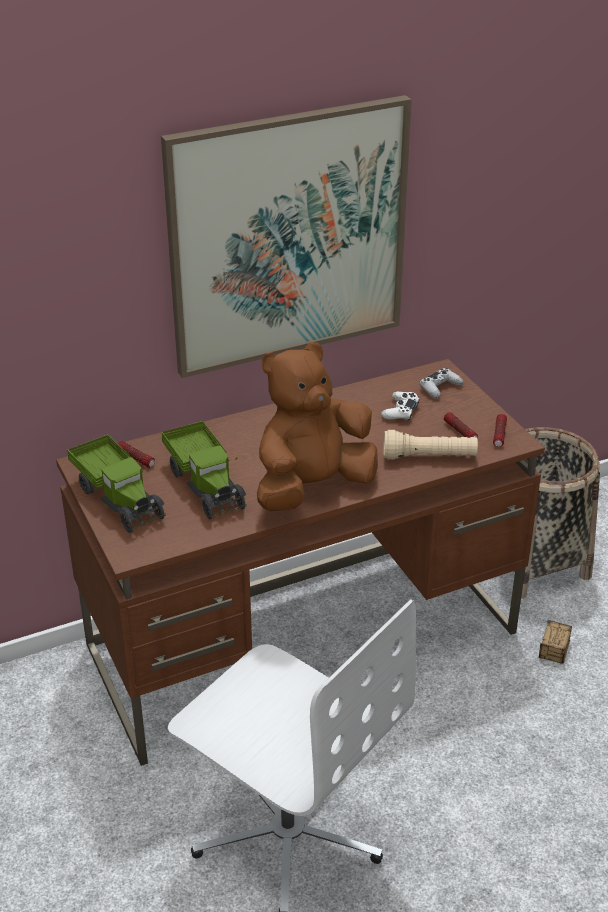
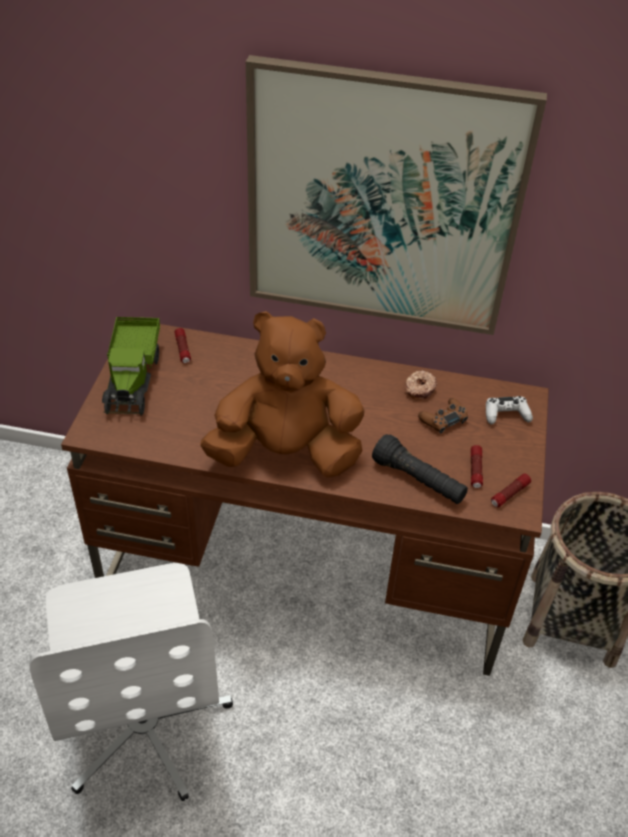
camera: 35 degrees right, 10 degrees up
(206, 485) = (208, 402): toy truck -> none
(359, 400) = (419, 389): none -> donut
(400, 411) = (443, 419): white game controller -> brown game controller
(429, 457) = (418, 480): beige flashlight -> black flashlight
(549, 666) = (489, 726): storage box -> none

